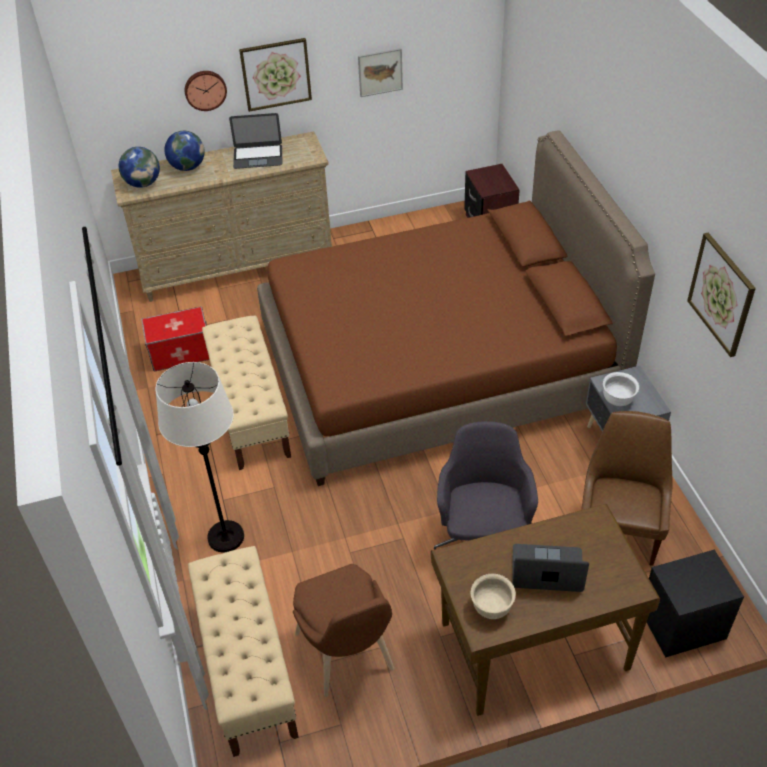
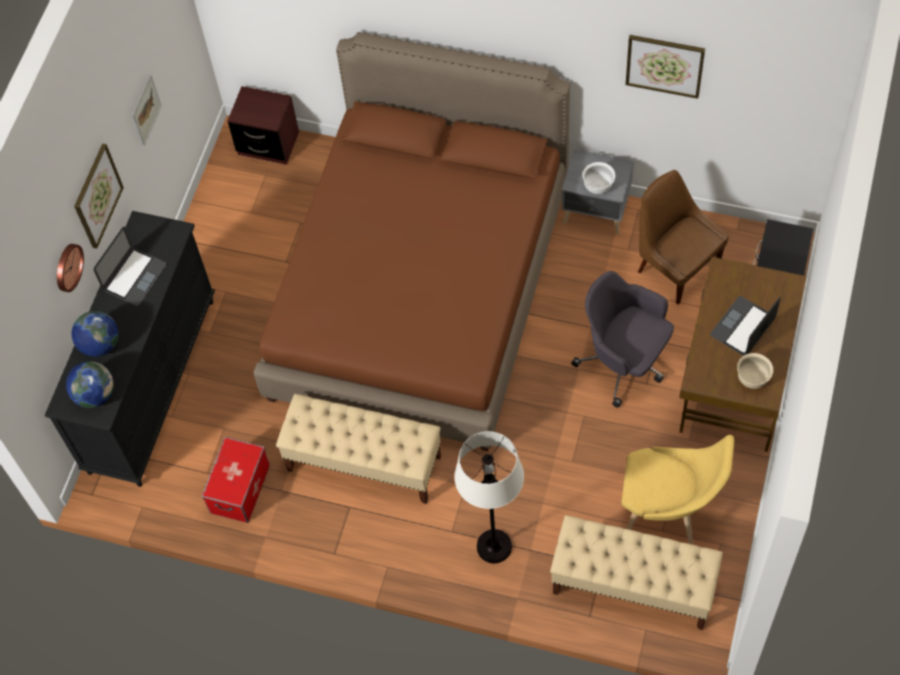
camera: 55 degrees left, 15 degrees up
(238, 267) = (152, 384): beige dresser -> black dresser
(348, 657) = (667, 511): brown chair -> yellow chair

